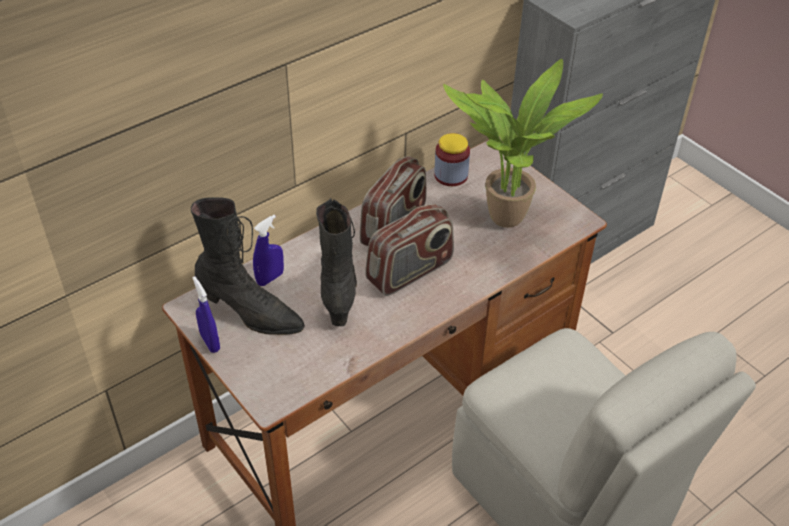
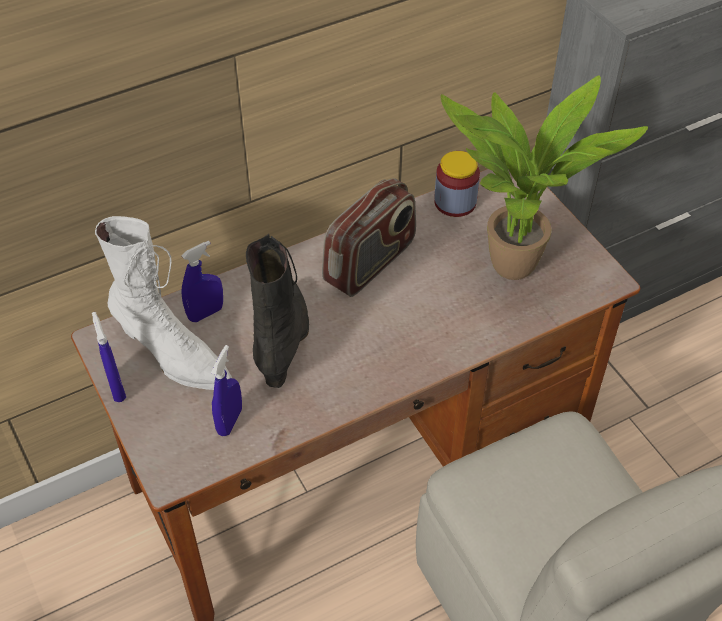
camera: 10 degrees right, 5 degrees up
(250, 313) = (172, 356): black boot -> white boot
(308, 356) = (230, 421): none -> blue spray bottle
(410, 272) = (377, 325): radio -> none

